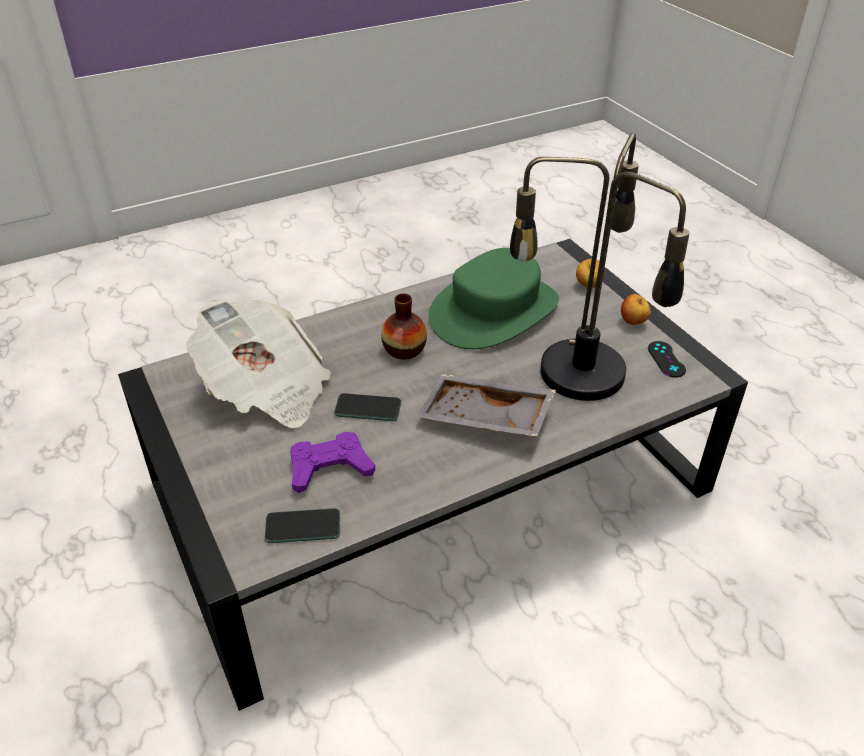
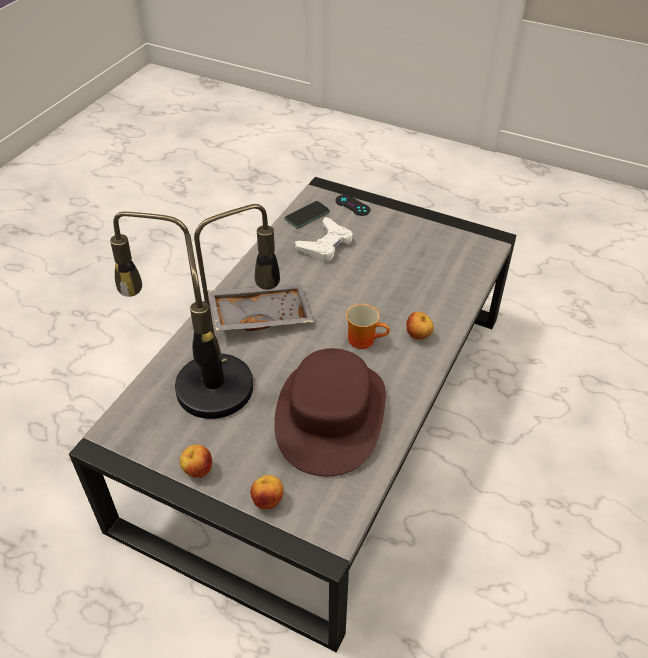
camera: 145 degrees right, 5 degrees up
(266, 389) = (418, 266): newspaper -> none
(329, 467) = (326, 245): purple game controller -> white game controller
(354, 330) = (418, 336): none -> apple
(368, 408) = (342, 285): phone -> none
(404, 349) = (365, 339): vase -> mug
(494, 311) = (330, 415): green hat -> brown hat
(666, 359) = (149, 439): black game controller -> black game controller (352, 205)

